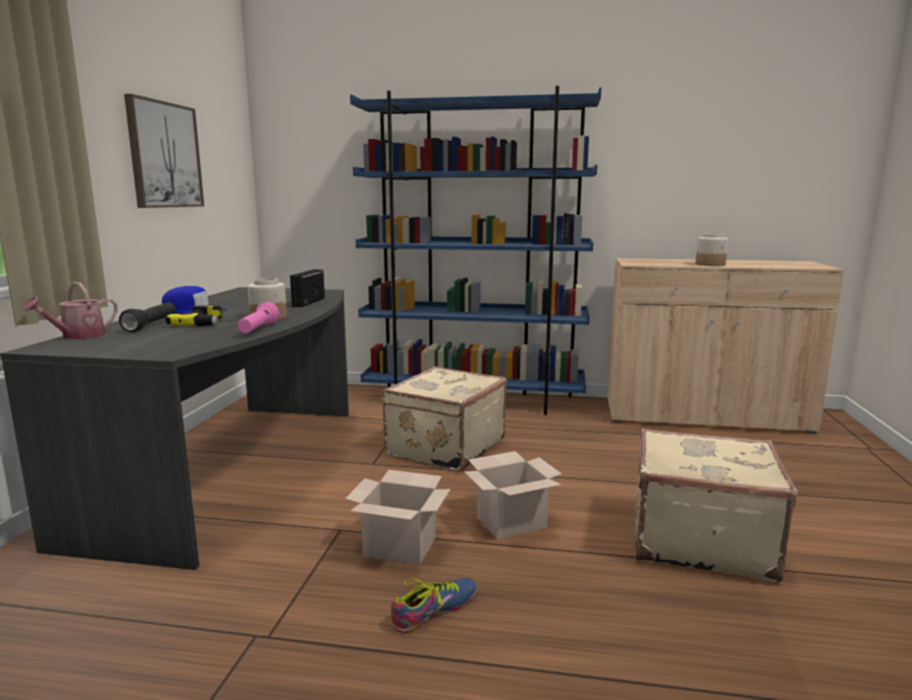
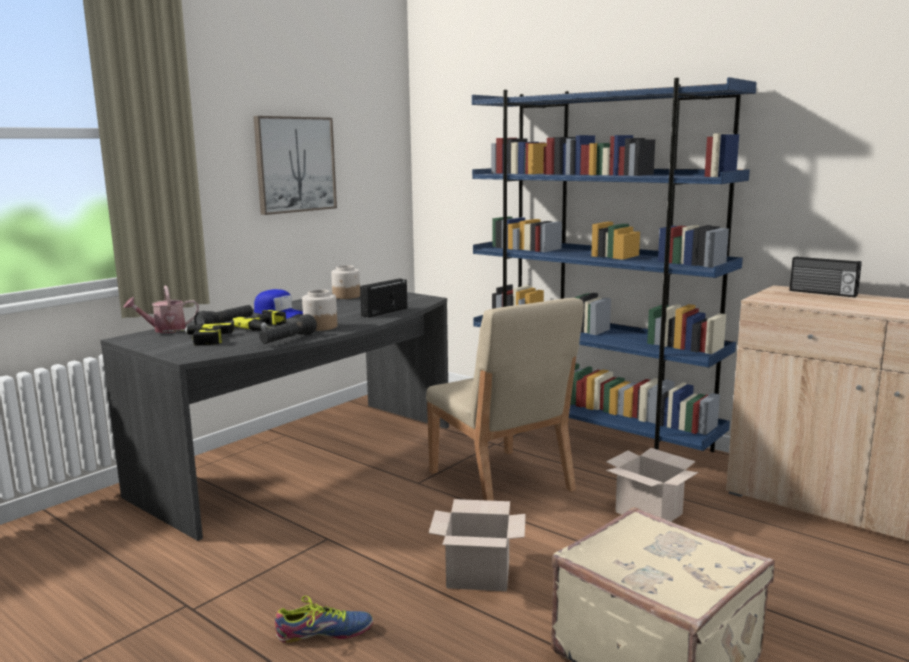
camera: 30 degrees right, 0 degrees up
(142, 340) = (195, 340): none -> power drill
(258, 330) = (288, 340): pink flashlight -> black flashlight
(401, 546) = (358, 568): cardboard box -> cardboard box (650, 513)
(443, 447) = (500, 481): beige suitcase -> beige chair
(658, 259) = (822, 293): none -> radio
(710, 264) = (872, 309): jar -> jar (346, 296)

